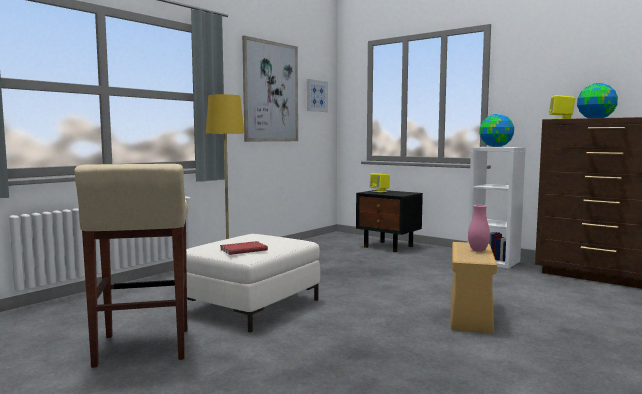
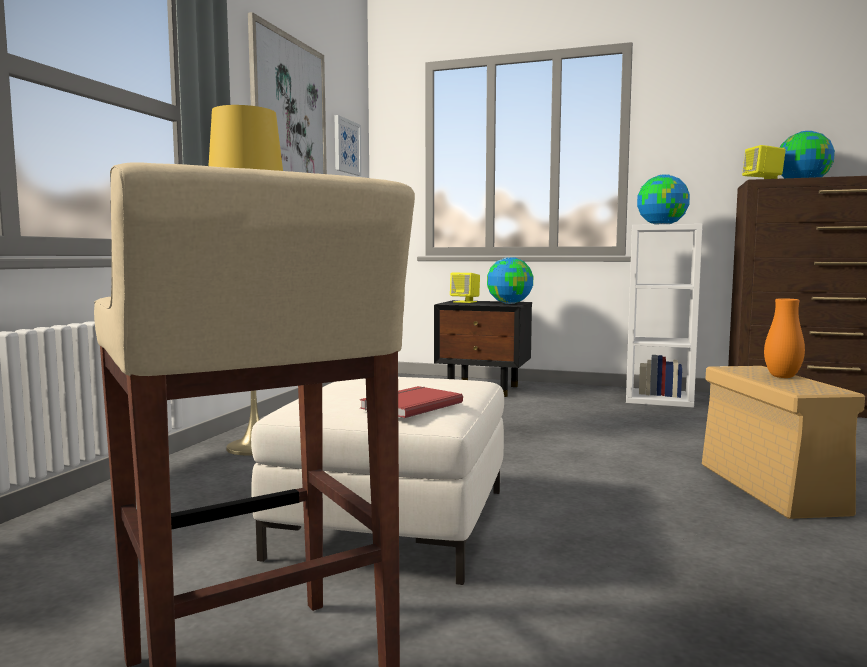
camera: 20 degrees left, 0 degrees up
(403, 193) = (510, 303): none -> globe
(478, 250) = (782, 377): pink vase -> orange vase

